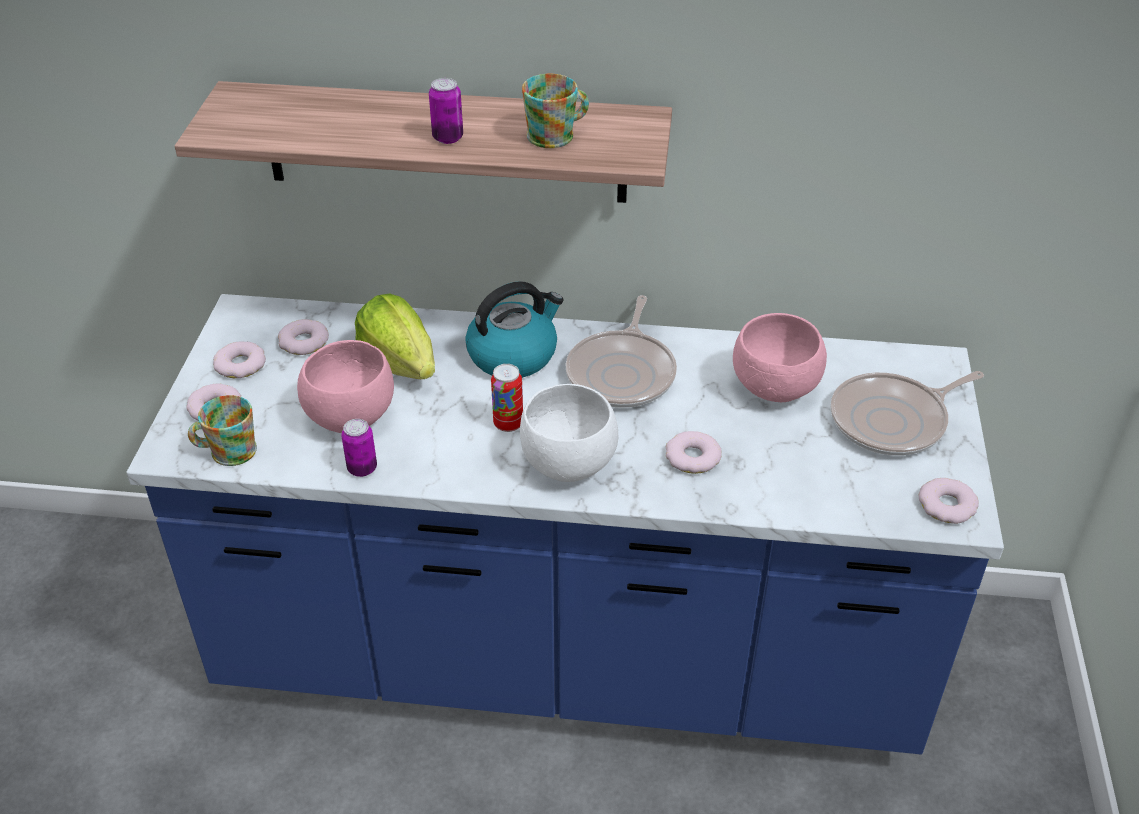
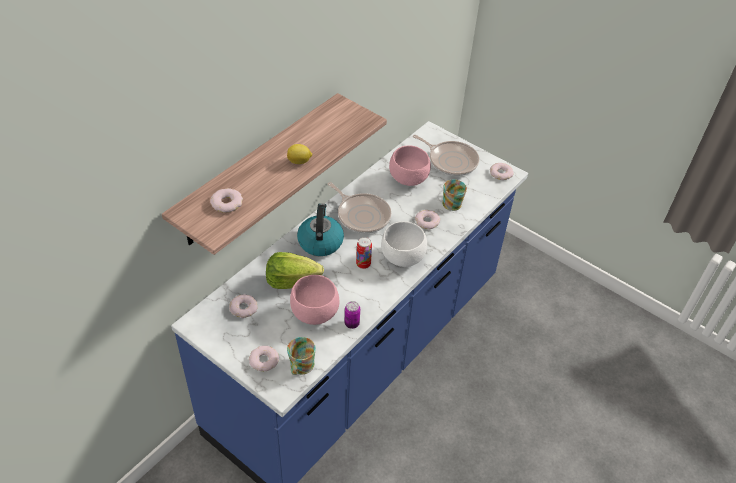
camera: 60 degrees left, 5 degrees up
(241, 365) = (239, 338): donut -> donut (227, 203)
(448, 138) = (299, 162): can -> lemon
(557, 135) = (329, 131): mug -> mug (452, 202)
(893, 421) = (450, 161): frying pan -> frying pan turned 60 degrees counterclockwise

